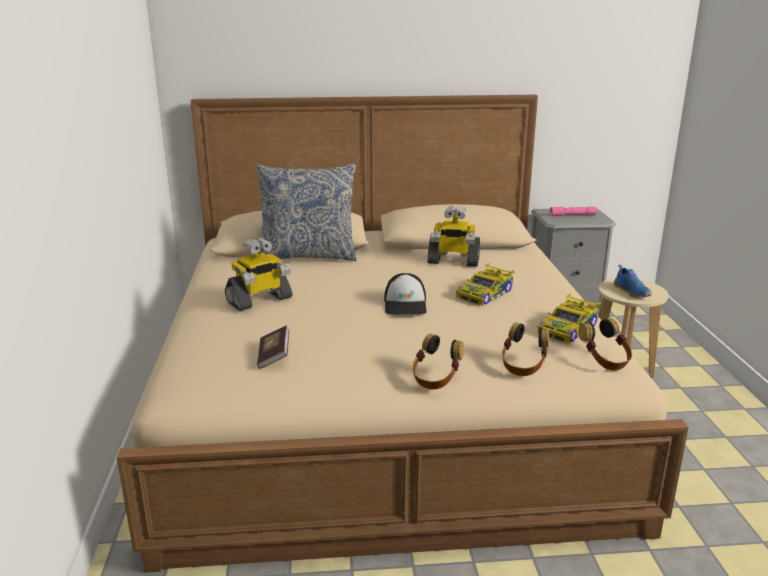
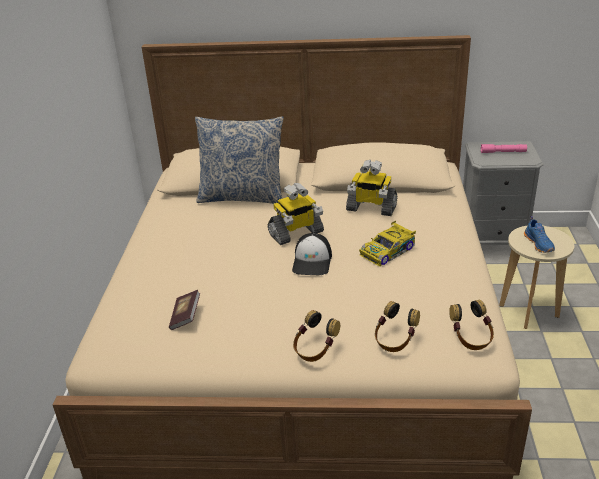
camera: 10 degrees right, 10 degrees up
(259, 300) = (188, 250): toy robot -> toy robot (296, 233)
(568, 328) = (451, 298): toy car -> none

